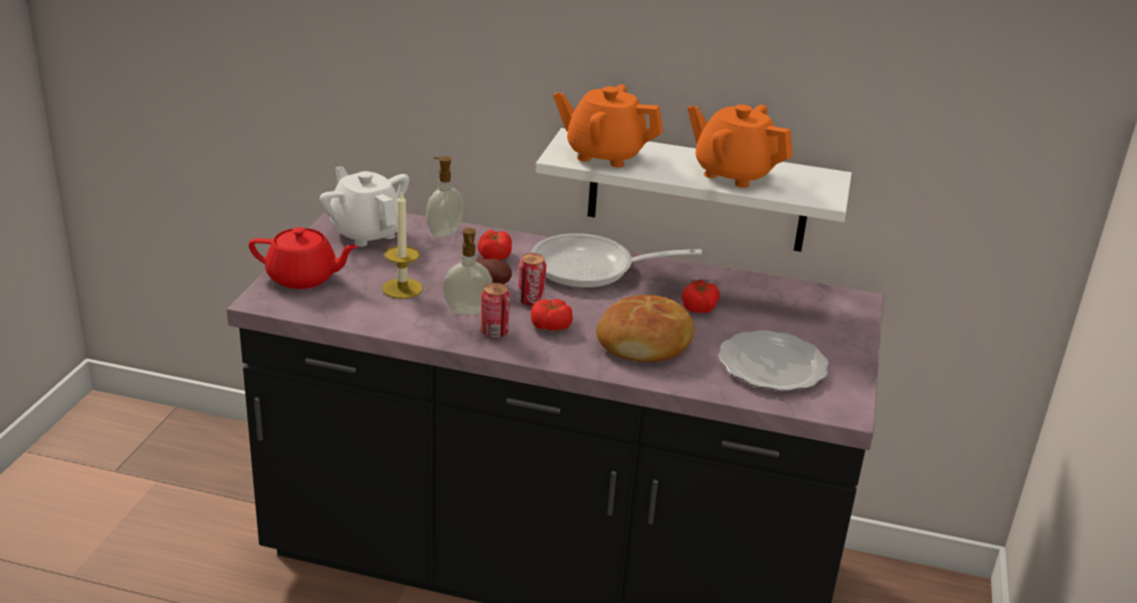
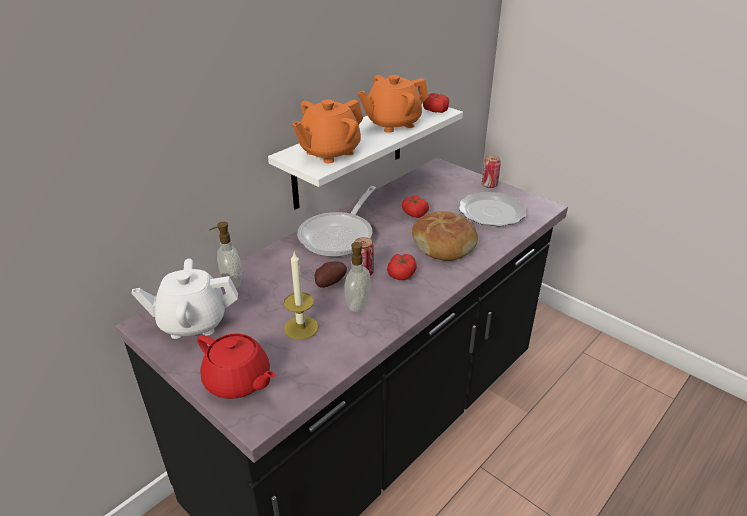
camera: 60 degrees left, 5 degrees up
(303, 278) = (238, 381): red teapot -> red teapot turned 90 degrees clockwise
(494, 255) = (287, 269): tomato -> tomato (435, 110)
(494, 332) = (395, 301): can -> can (489, 185)

